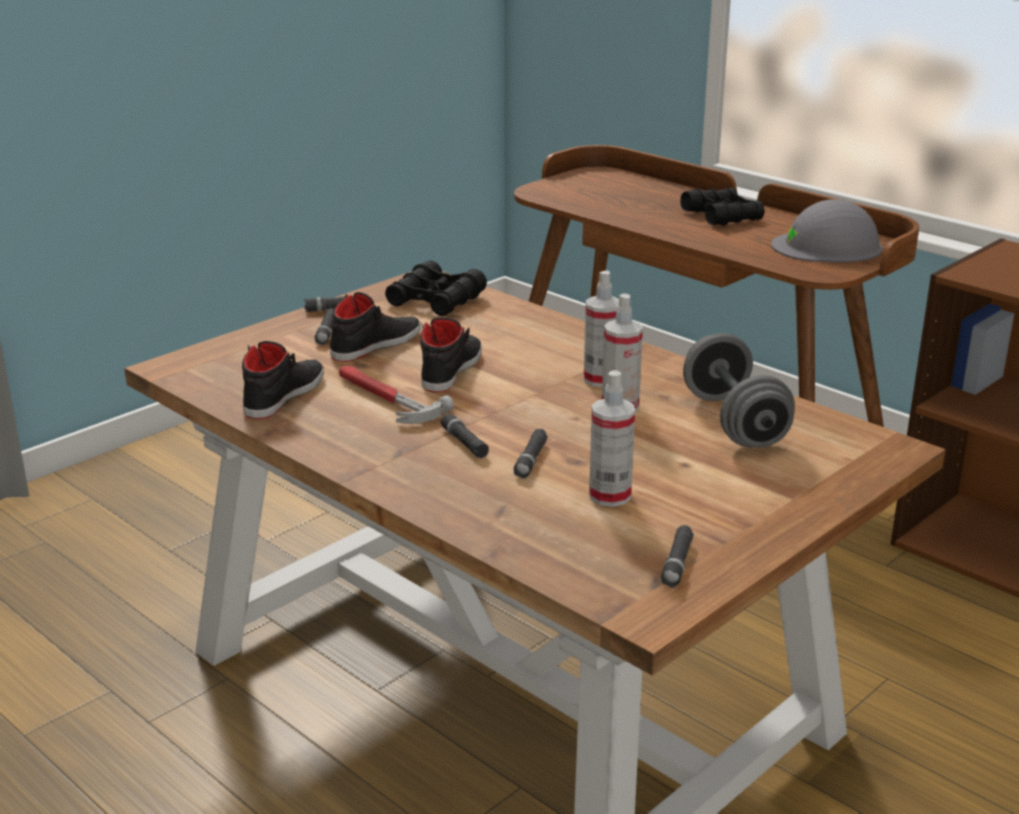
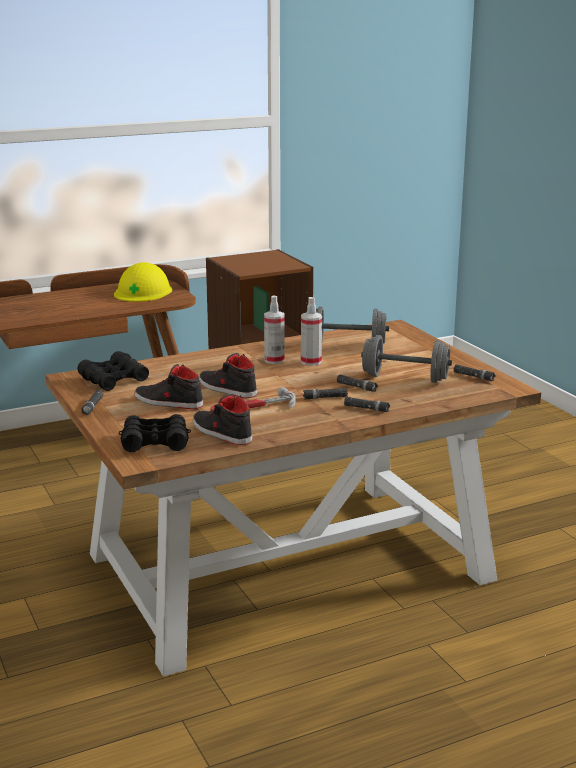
camera: 70 degrees left, 5 degrees down
(326, 332) = (132, 412): black flashlight -> black flashlight (366, 408)
(375, 345) = (168, 402): black shoe -> black shoe turned 45 degrees counterclockwise
(609, 496) = (405, 378): spray bottle -> grey dumbbell
(721, 216) = (61, 301): black binoculars -> black binoculars (155, 442)
(827, 247) = (143, 292): grey hard hat -> yellow hard hat

